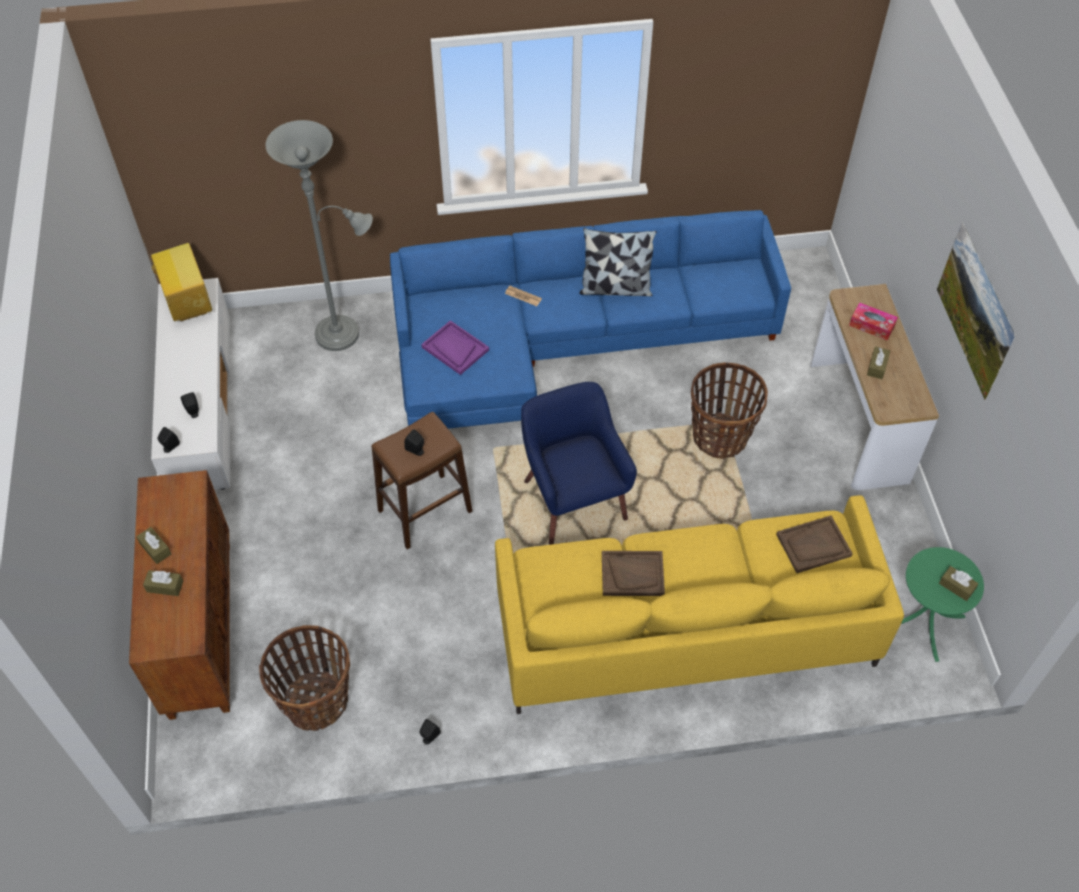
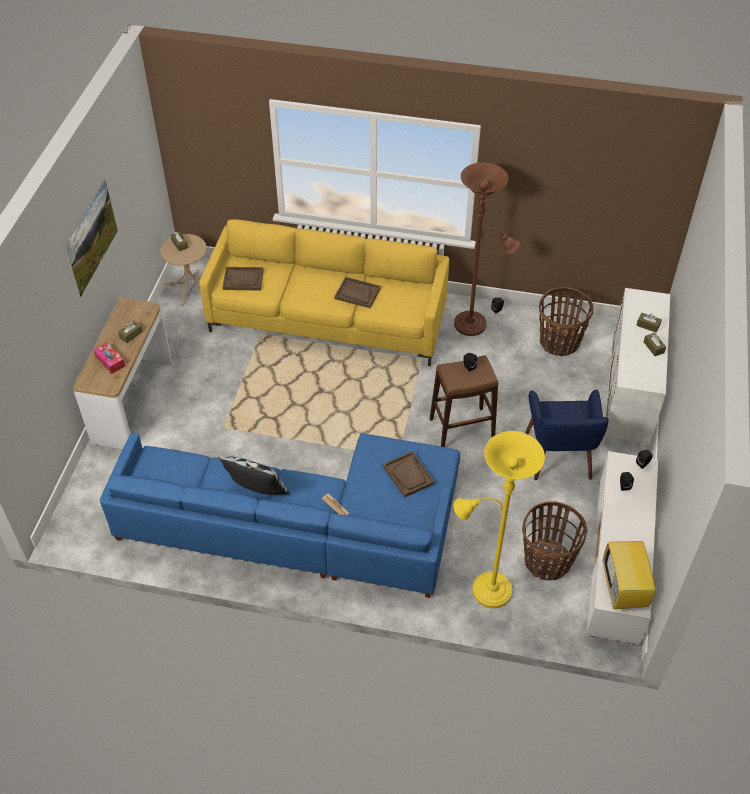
camera: 160 degrees left, 5 degrees down
(199, 627) = (628, 399): brown cabinet -> white cabinet
(343, 333) = (486, 590): grey floor lamp -> yellow floor lamp
(455, 349) = (408, 475): purple tray -> brown tray
(457, 693) = (474, 325): none -> brown floor lamp
(573, 499) = (357, 407): blue armchair -> blue armchair (559, 456)
(720, 436) = (233, 418): basket -> basket (547, 561)
(923, 621) = (190, 287): green side table -> beige side table

